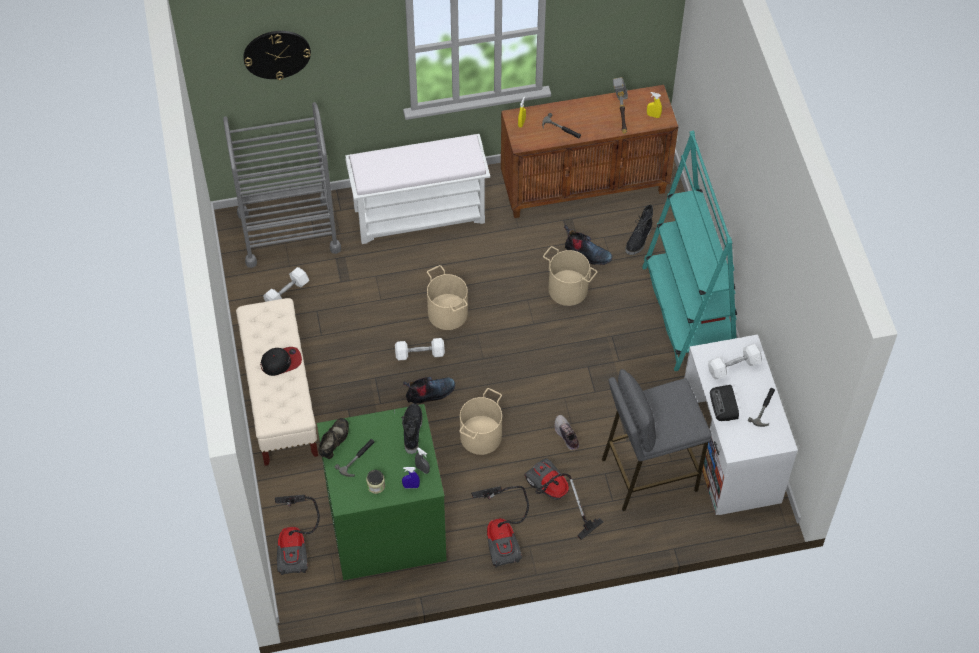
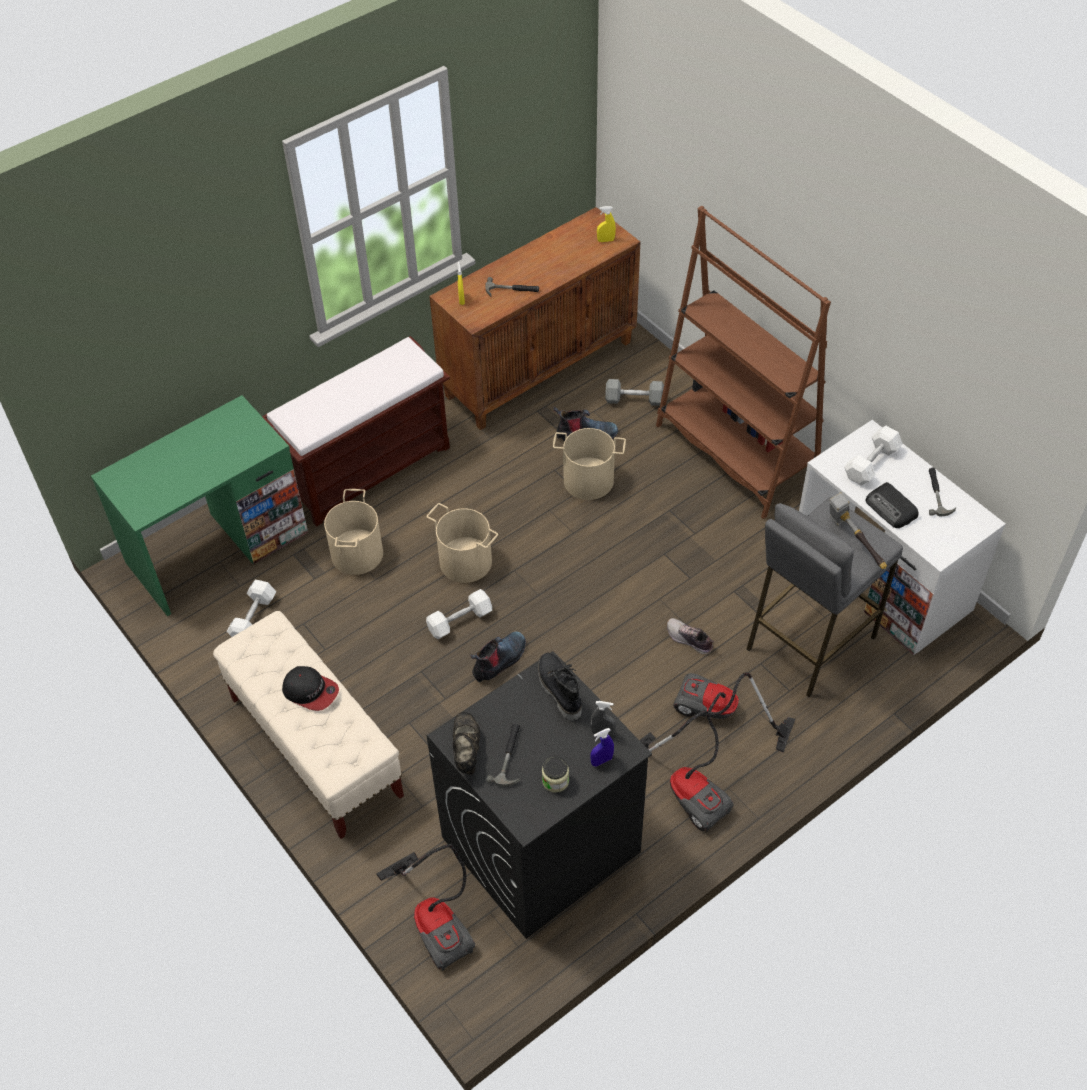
camera: 25 degrees left, 5 degrees down
(276, 54) = (140, 294): wall clock -> none
(281, 362) = (310, 691): cap -> cap turned 75 degrees clockwise
(289, 231) = (217, 547): grey cart -> green desk
(385, 527) = (540, 846): green washing machine -> black washing machine
(420, 214) = (368, 467): white bench -> brown bench
(480, 436) = (589, 684): beige bucket -> beige bucket (356, 554)
(621, 113) = (569, 250): hammer -> hammer (854, 542)
(639, 240) = (634, 399): black boot -> grey dumbbell
(688, 312) = (736, 451): turquoise bookcase -> brown bookcase

